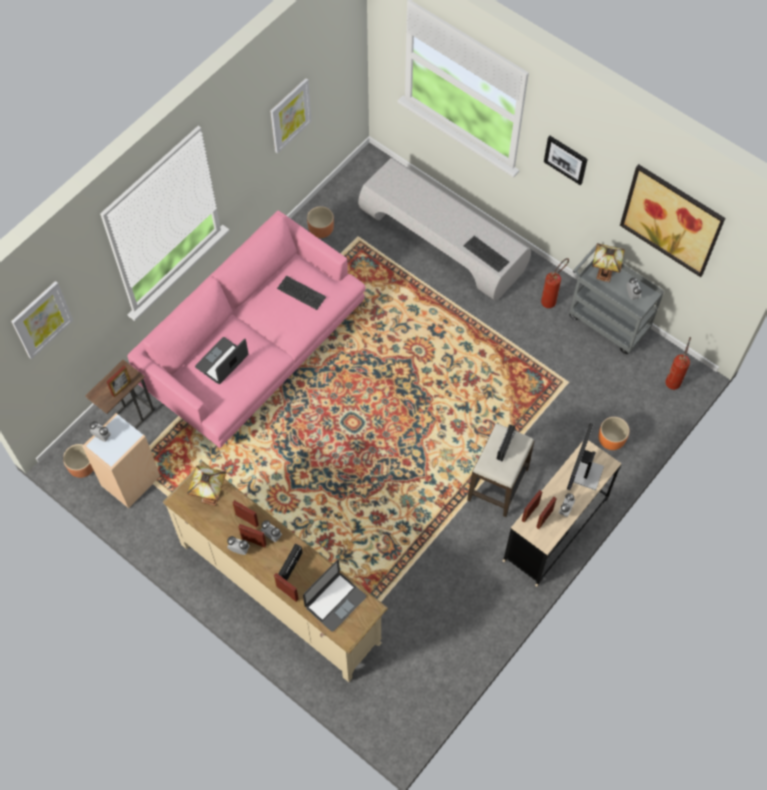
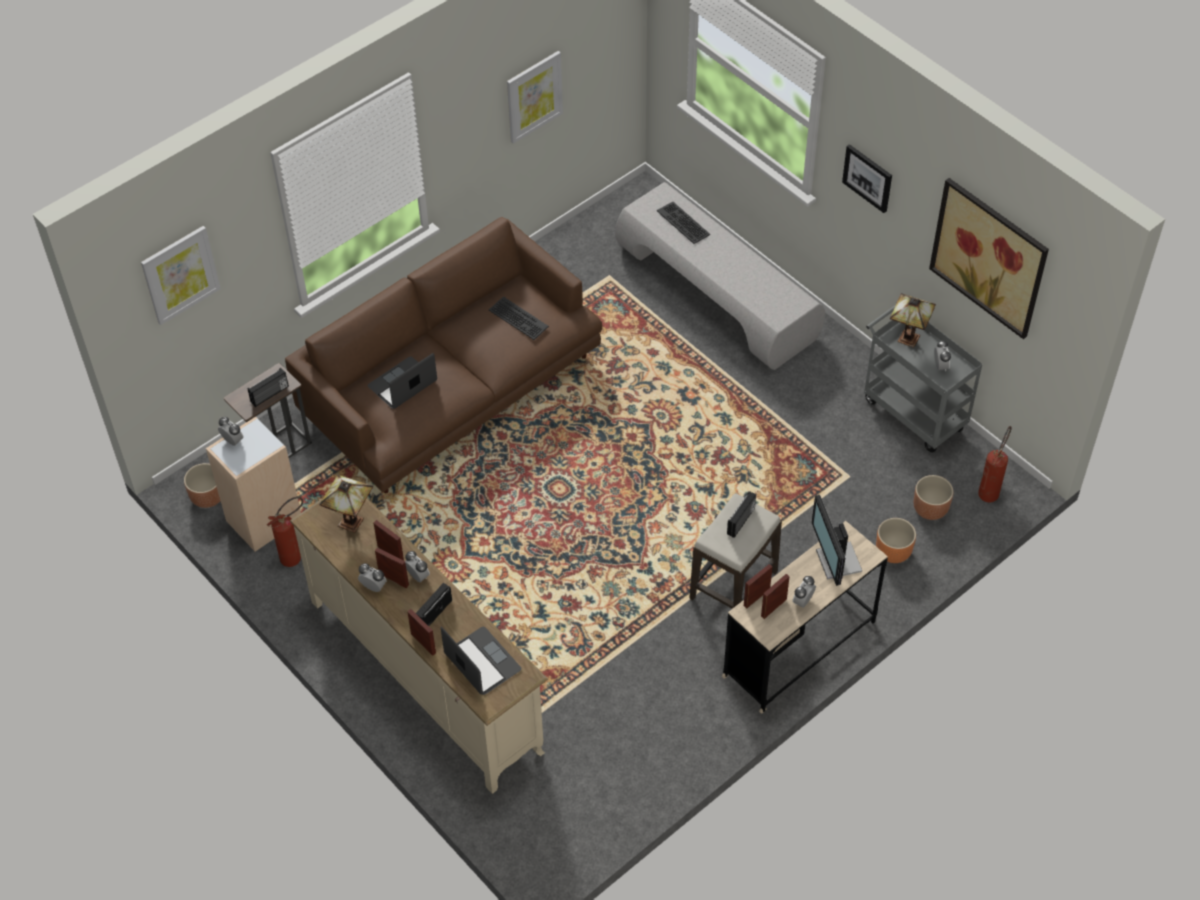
camera: 10 degrees right, 10 degrees down
(121, 388) = (270, 395): picture frame -> radio
(253, 349) = (450, 388): pink sofa -> brown sofa
(321, 230) = (564, 264): brown planter -> brown planter (930, 509)
(335, 601) = (482, 661): laptop -> laptop turned 90 degrees counterclockwise
(486, 254) = (764, 304): keyboard -> keyboard (683, 223)
(551, 300) = (845, 377): fire extinguisher -> fire extinguisher (295, 556)
(584, 473) = (836, 562): monitor -> monitor turned 45 degrees counterclockwise

